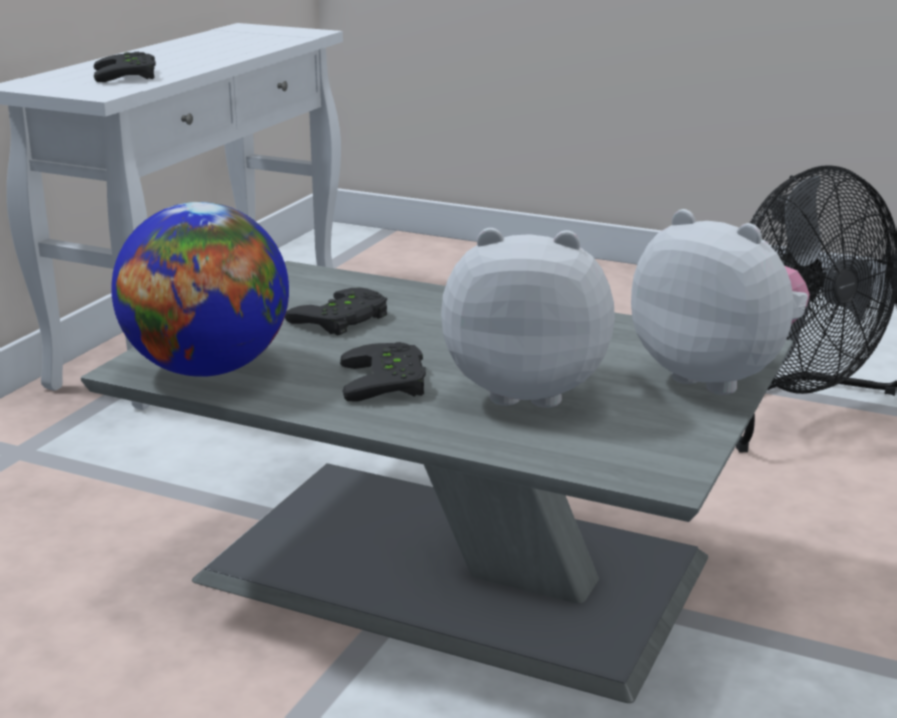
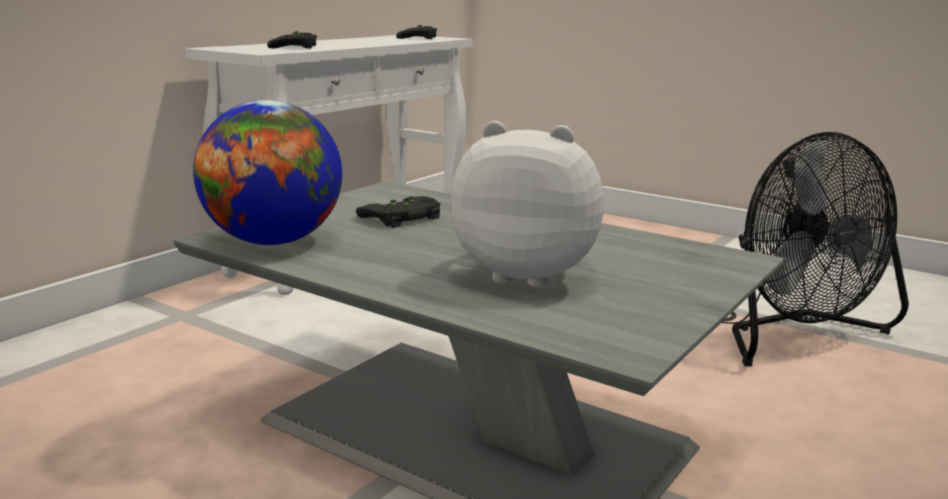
camera: 10 degrees right, 5 degrees down
(390, 381) = (415, 260): black game controller -> black game controller (420, 38)
(716, 376) = (704, 278): plush toy -> none

